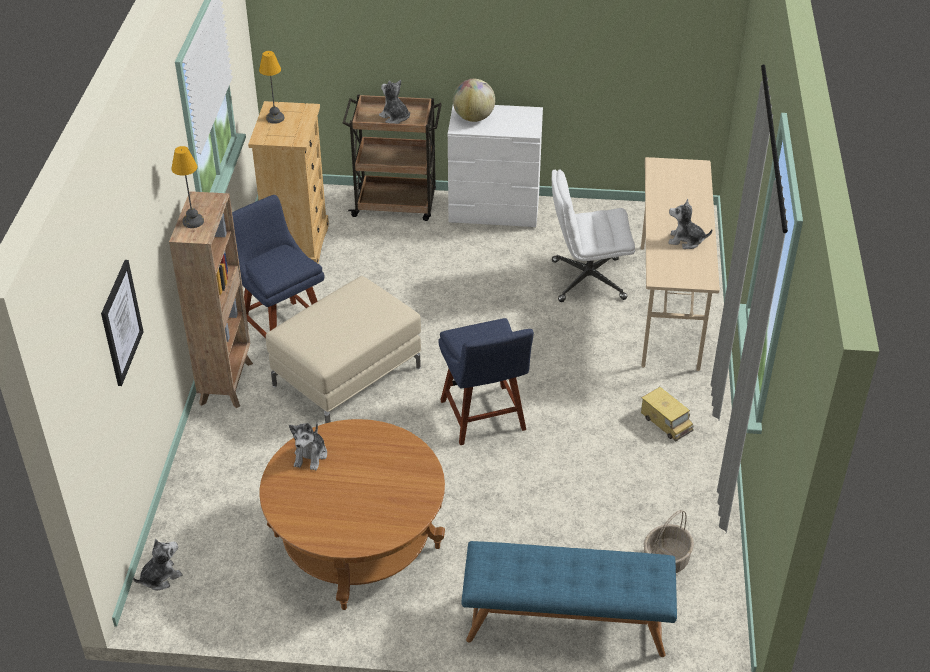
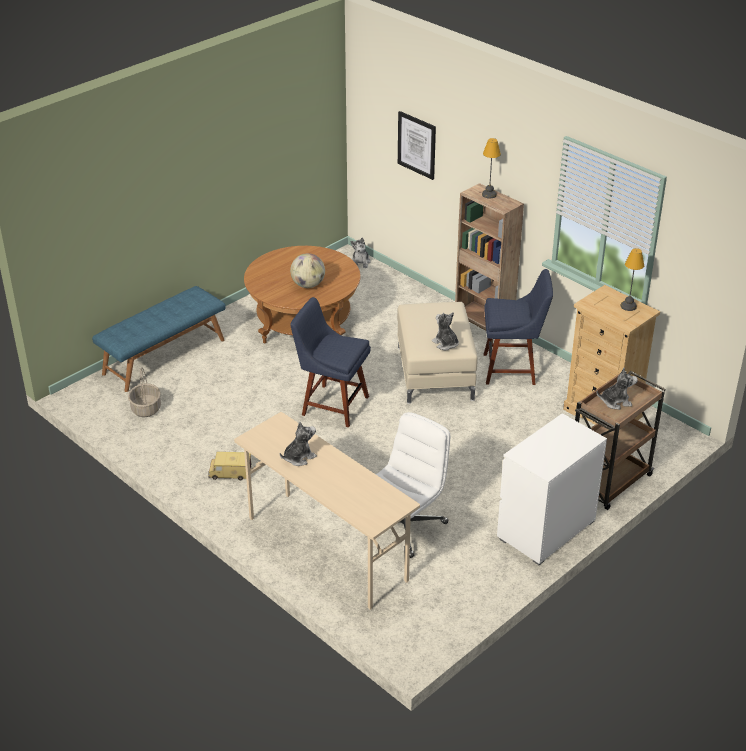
camera: 130 degrees right, 5 degrees down
(310, 455) = (339, 272): plush toy -> plush toy (445, 344)
(473, 118) = (570, 436): globe -> globe (308, 285)

